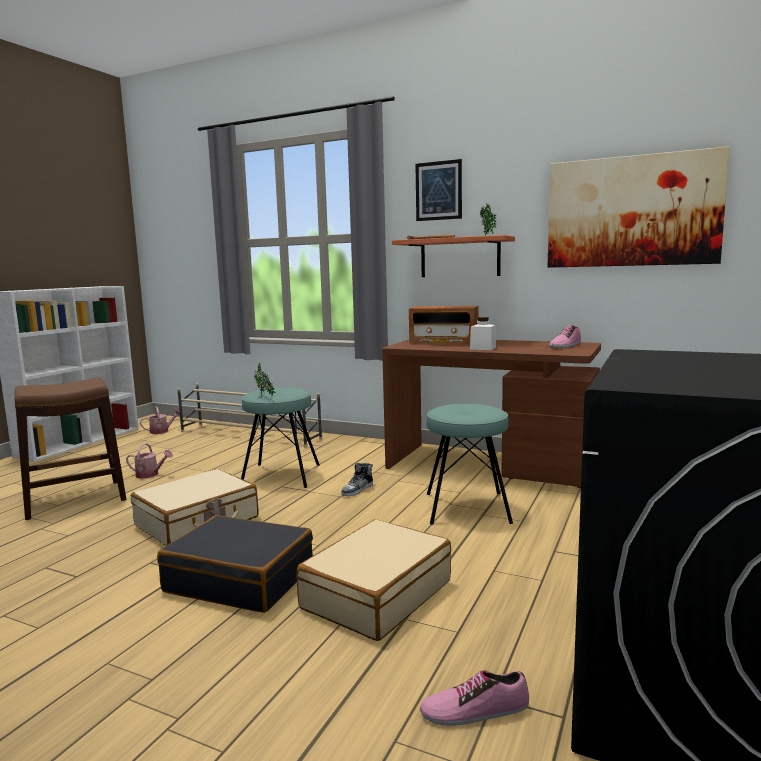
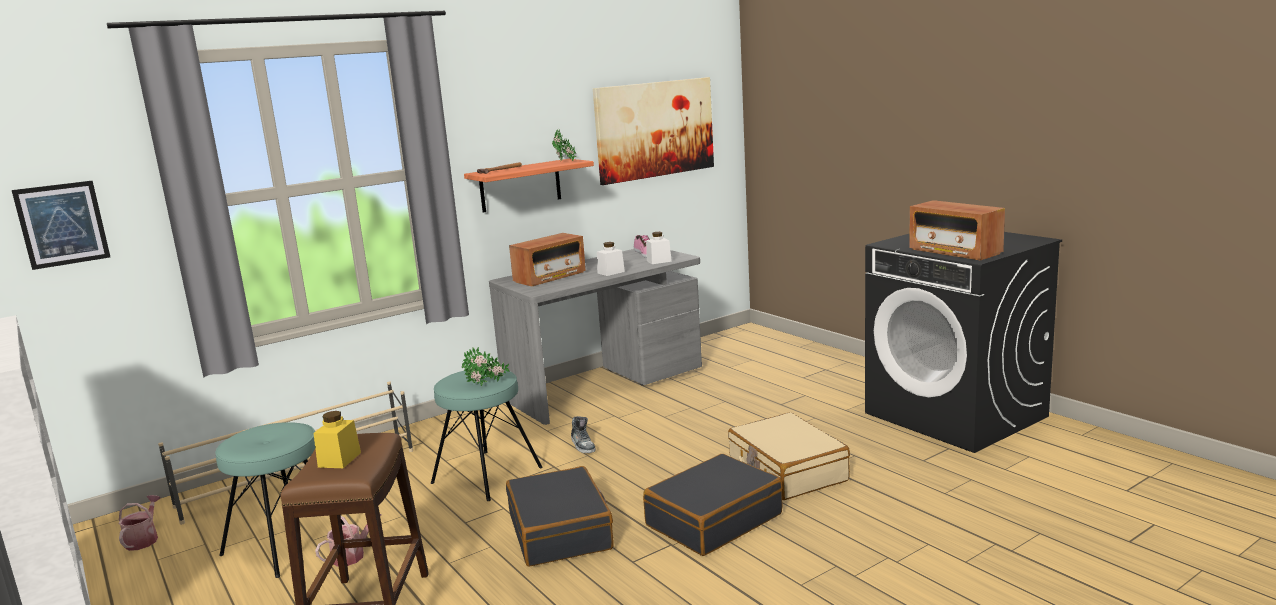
camera: 60 degrees left, 5 degrees up
(56, 384) = (339, 460): none -> yellow jar
(197, 522) = (560, 531): beige suitcase -> black suitcase
(438, 191) = (491, 115): picture -> picture (62, 224)
(467, 508) = (680, 412): turquoise stool -> turquoise stool (286, 544)
(474, 709) = (931, 467): shoe -> none
(489, 466) = (605, 385): brown desk -> grey desk
(546, 350) = (659, 261): none -> white jar
(653, 373) = (954, 251): none -> radio

